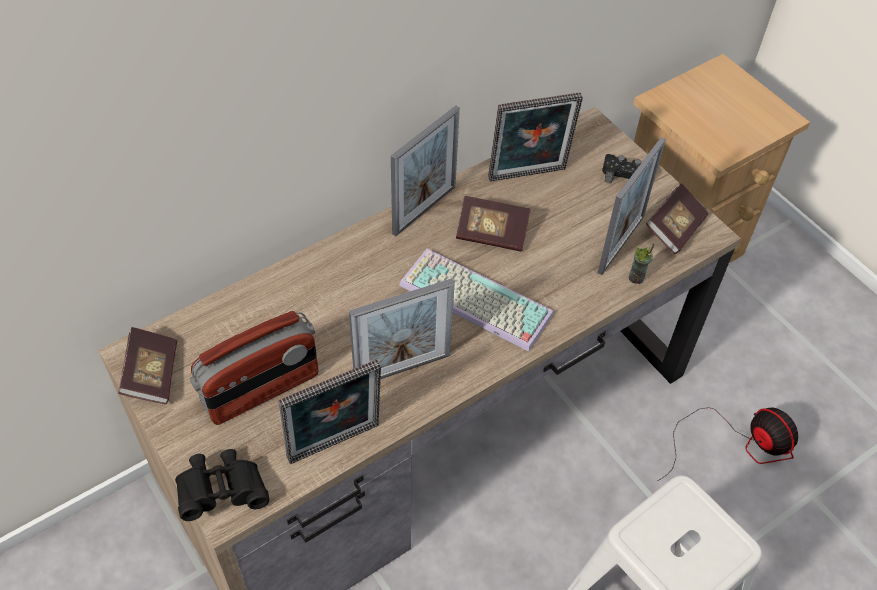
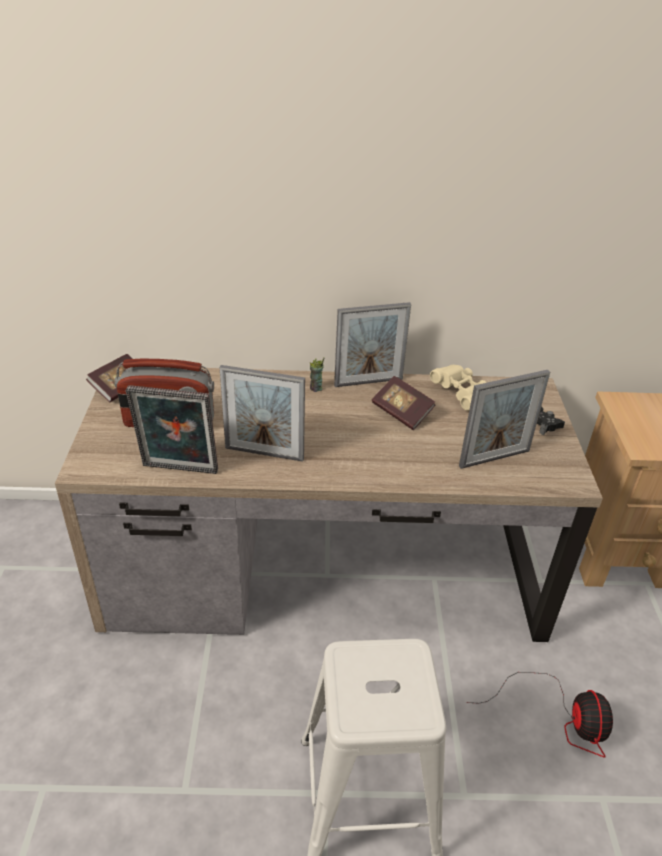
camera: 35 degrees right, 15 degrees down
(222, 491) = (91, 459): black binoculars -> none
(472, 301) = (350, 440): keyboard -> none
(528, 176) = (461, 394): picture frame -> beige binoculars
(636, 278) = (487, 482): cup -> cup (316, 388)
(674, 228) = (548, 468): book -> none

